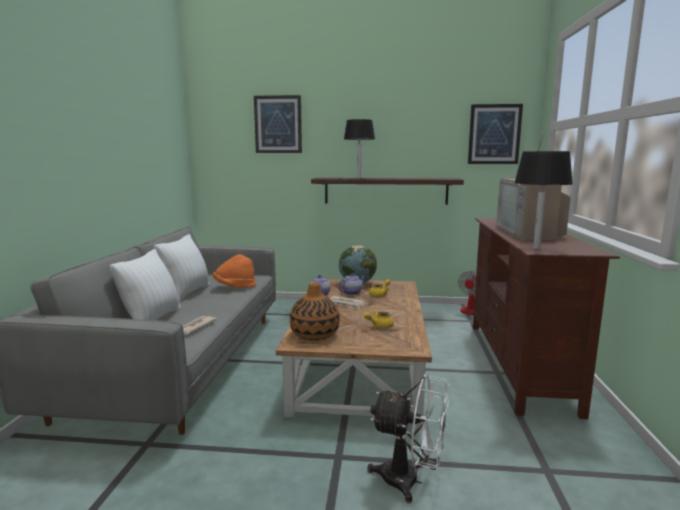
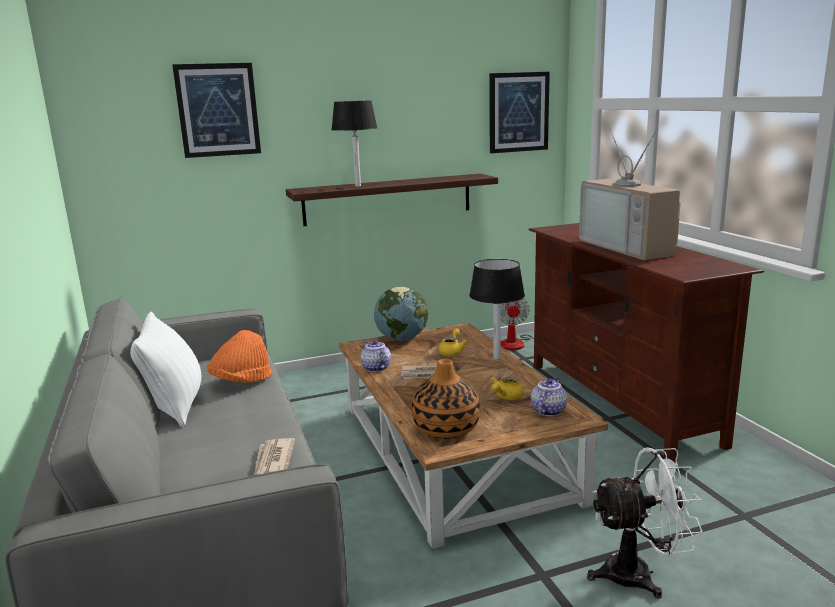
camera: 25 degrees left, 5 degrees up
(152, 319) = (184, 466): white pillow -> none
(352, 292) = (413, 355): teapot -> teapot (548, 410)
(536, 248) = (678, 271): black table lamp -> black table lamp (497, 358)

